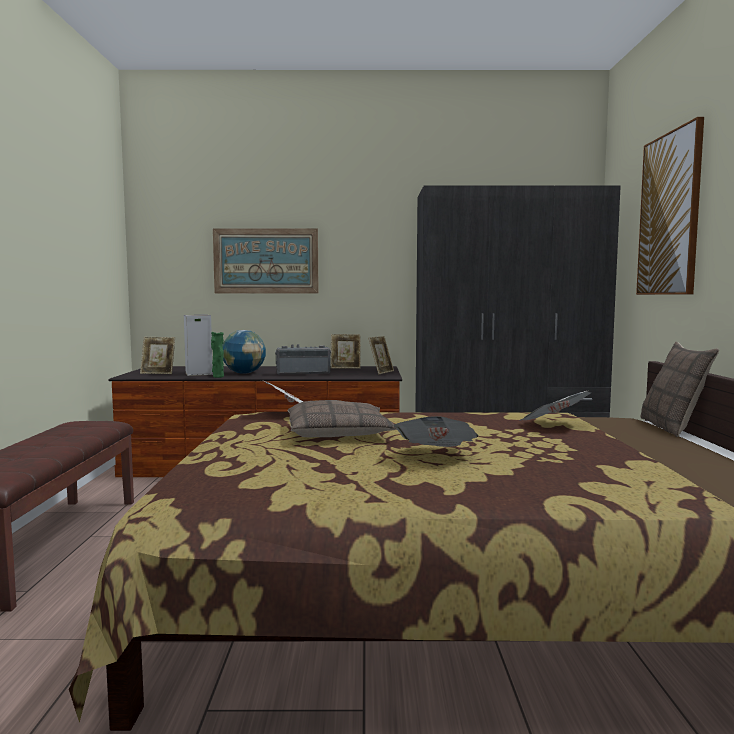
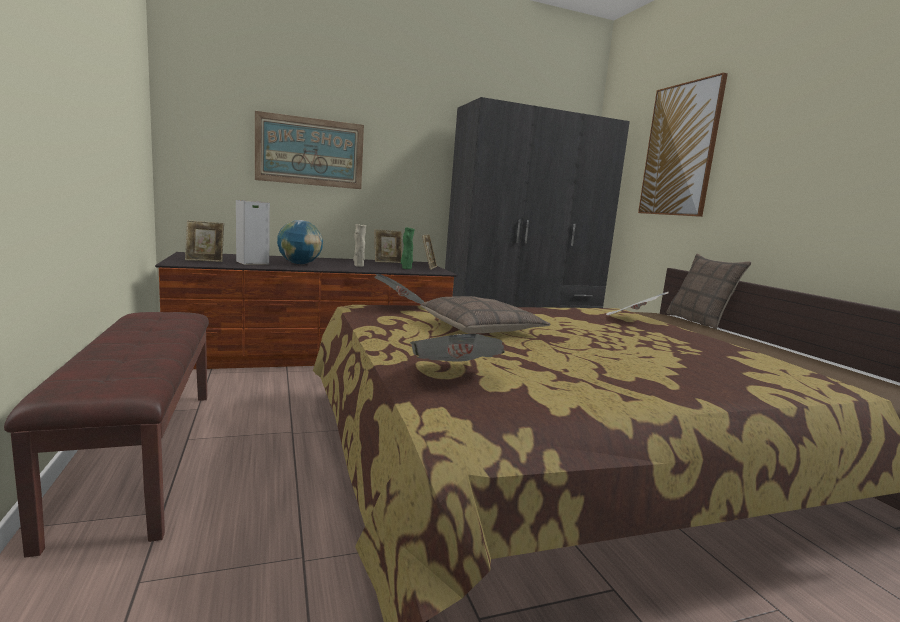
camera: 20 degrees left, 5 degrees up
(218, 377) = (279, 267): green vase -> green vase (406, 268)
(303, 373) = (358, 266): radio -> beige vase
(436, 456) = (602, 350): newspaper -> newspaper (455, 375)

